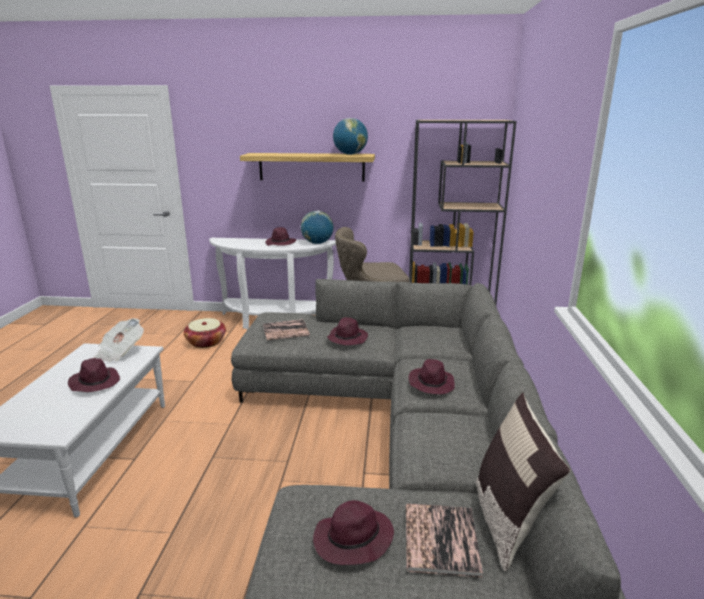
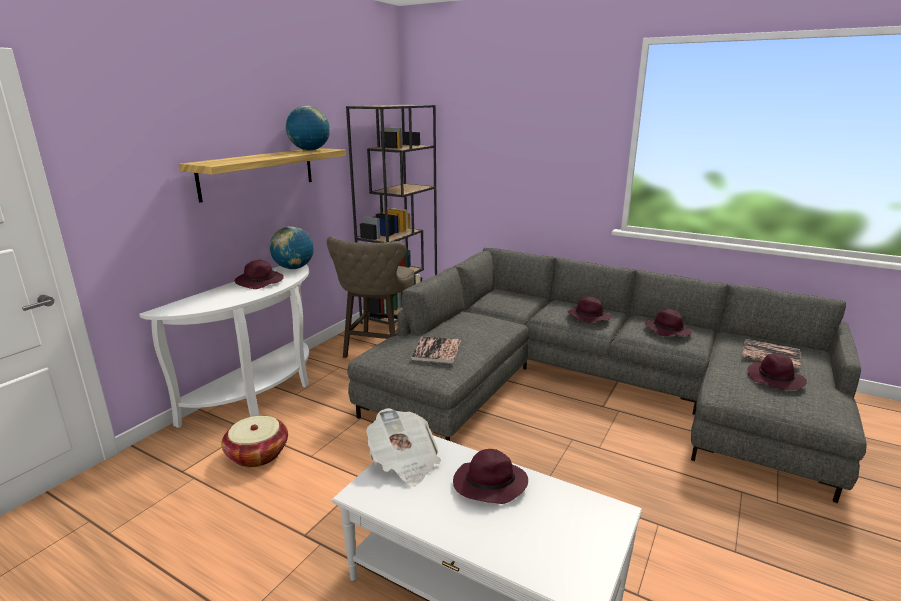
camera: 65 degrees left, 0 degrees up
(347, 338) = (482, 327): purple hat -> purple hat (666, 330)
(508, 521) = (747, 337): pillow -> none

